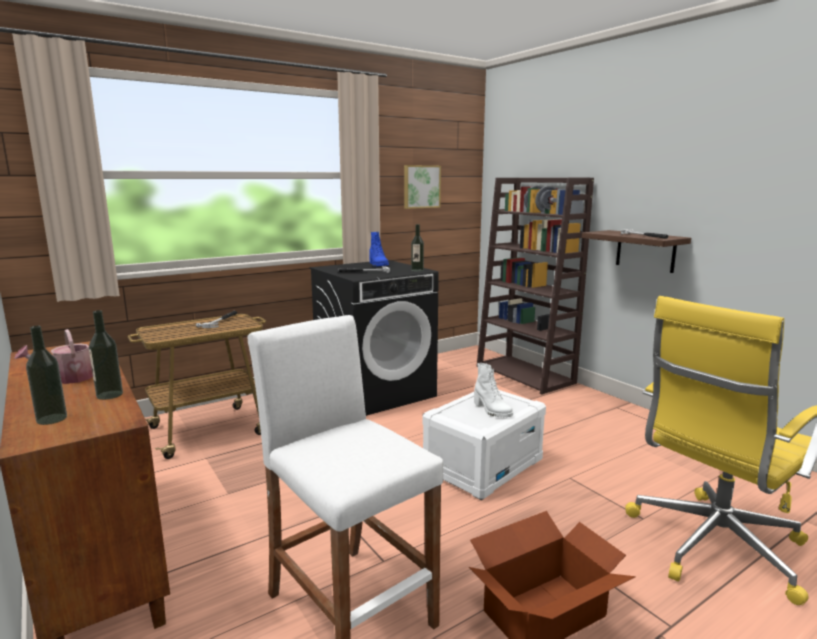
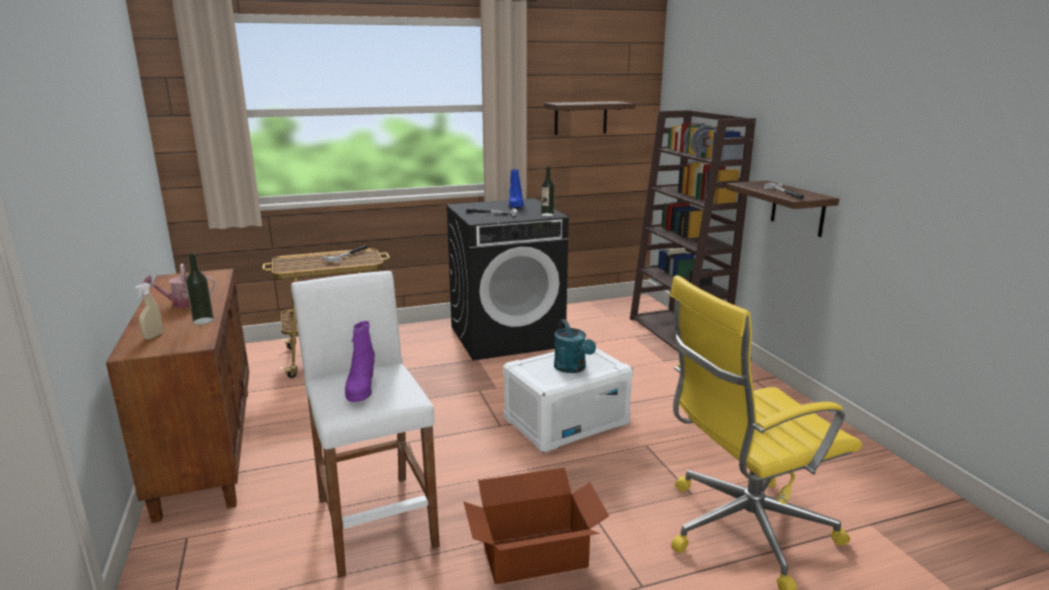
camera: 15 degrees right, 5 degrees up
(52, 419) = (153, 336): bottle -> beige spray bottle
(352, 451) = (361, 389): none -> purple boot
(421, 186) = (580, 118): picture -> shelf
(492, 410) = (572, 368): white boot -> turquoise watering can

